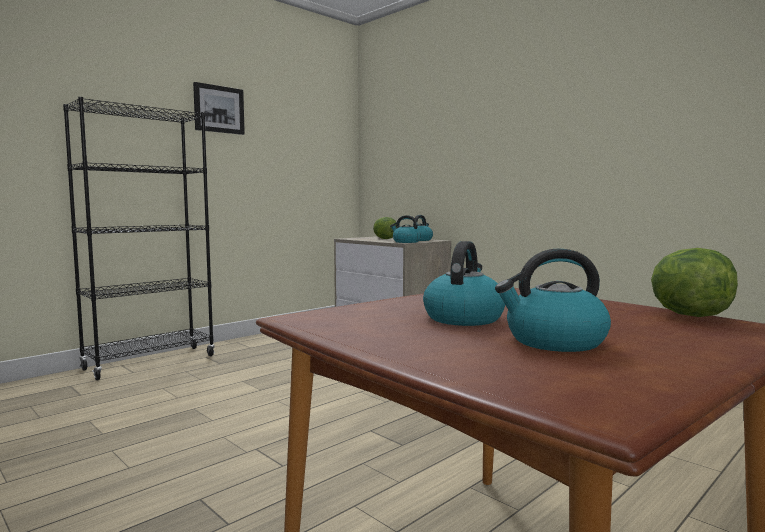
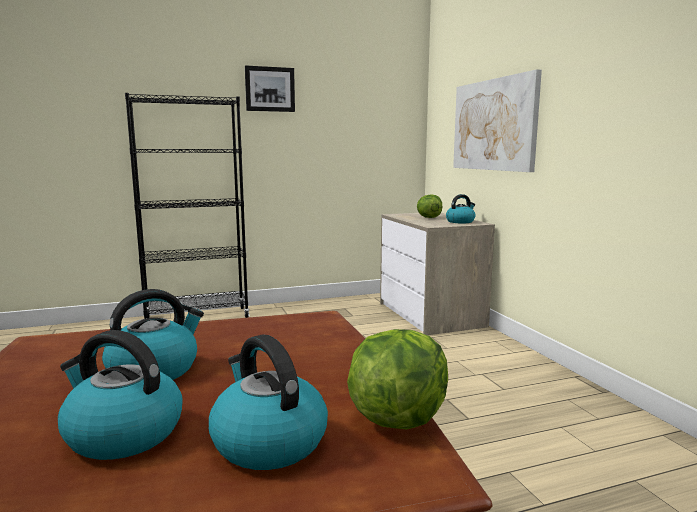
camera: 25 degrees right, 5 degrees up
(406, 242) = (436, 224): kettle -> kettle (267, 441)
(443, 153) = (493, 125): none -> picture

